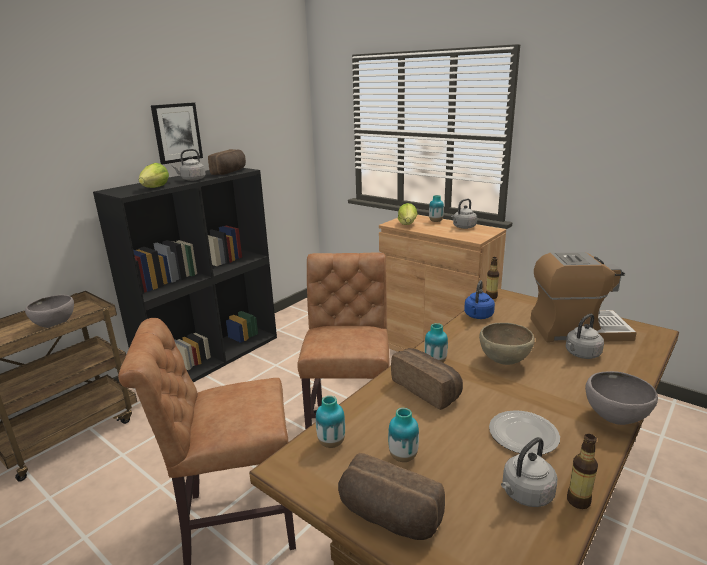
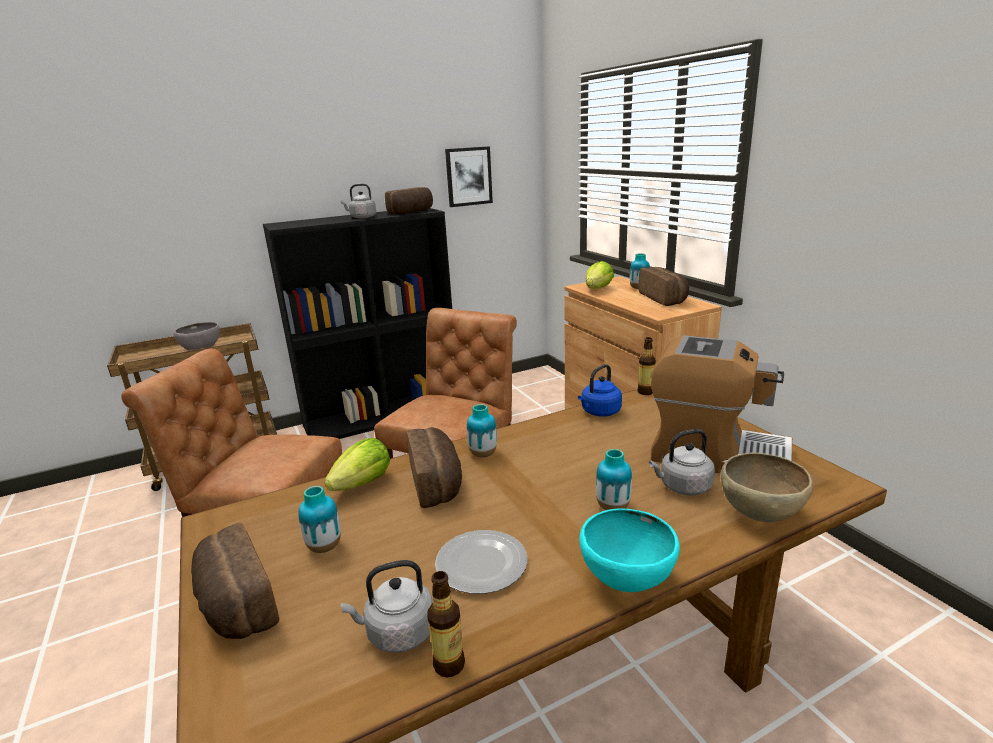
camera: 25 degrees right, 0 degrees up
(155, 188) = (315, 223): lettuce -> lettuce (363, 484)
(177, 132) = (361, 167): picture -> picture (468, 176)
(331, 443) = (277, 511): vase -> vase (612, 507)
(463, 227) = (664, 298): grey kettle -> bread
(504, 361) = (566, 472): brown bowl -> brown bowl (760, 515)
(615, 419) = (626, 582): grey bowl -> turquoise bowl

